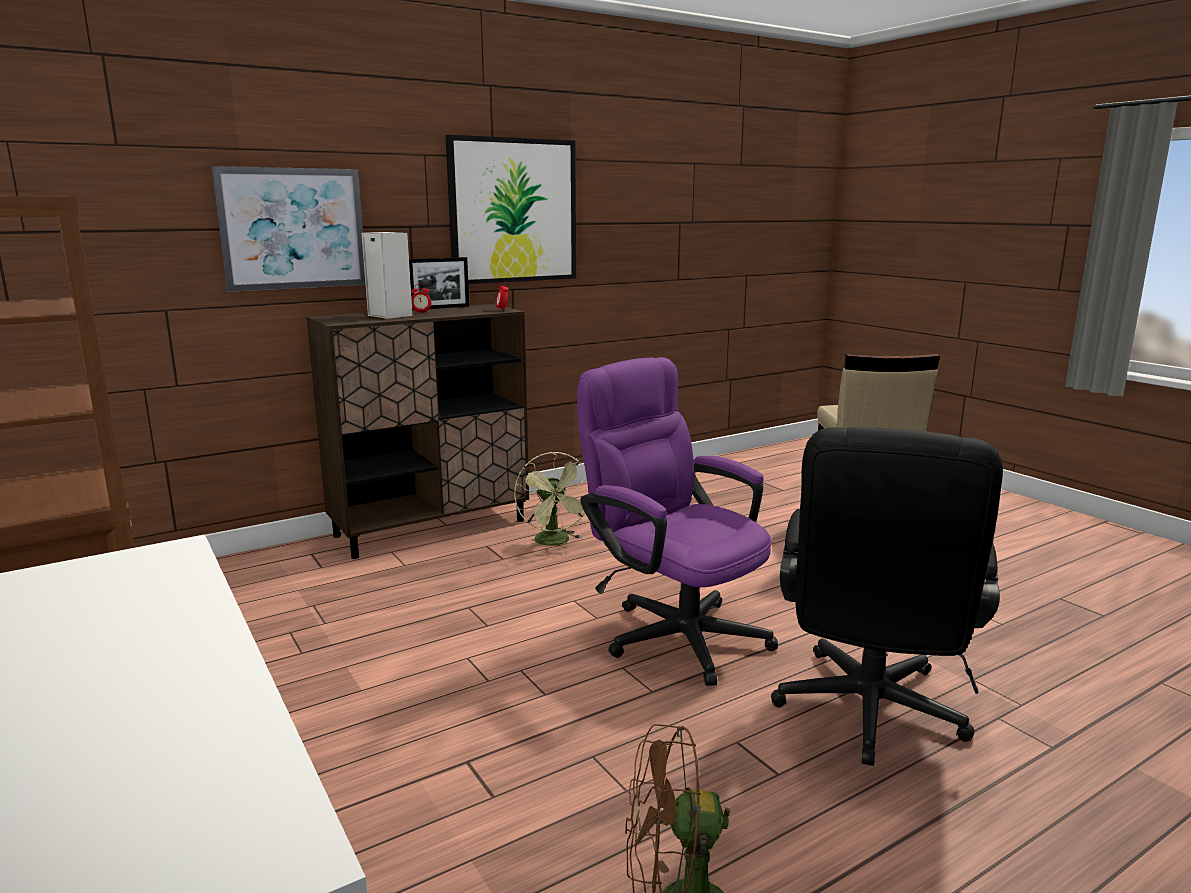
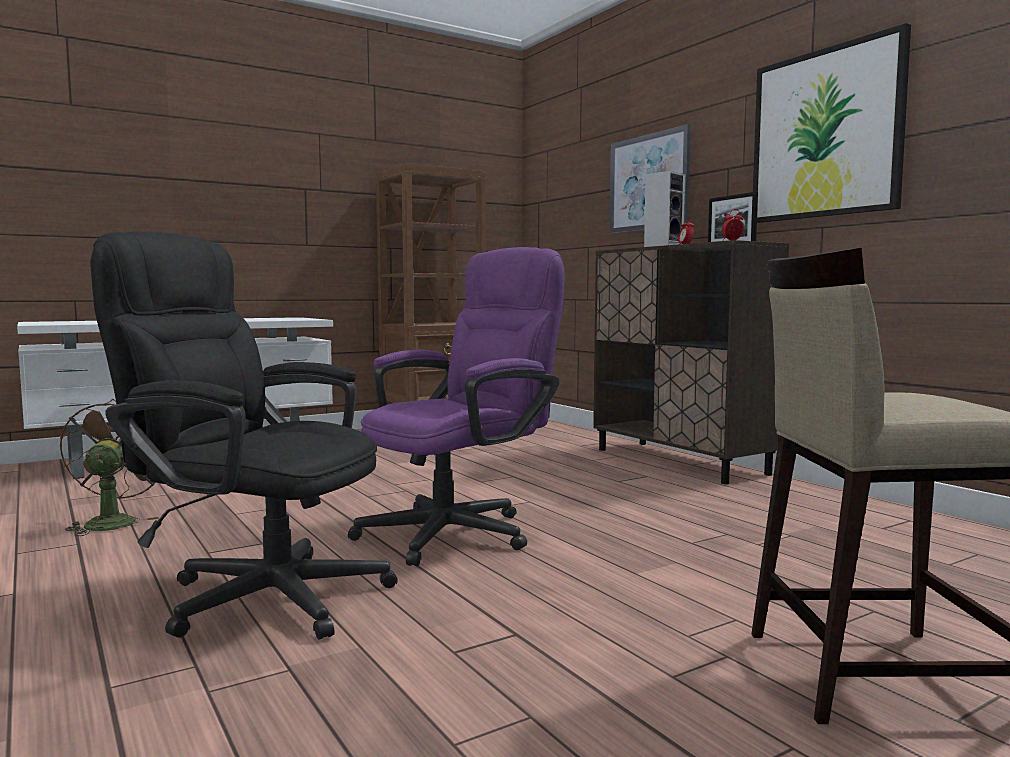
camera: 90 degrees right, 10 degrees down
(555, 542) = (671, 494): green fan -> none

